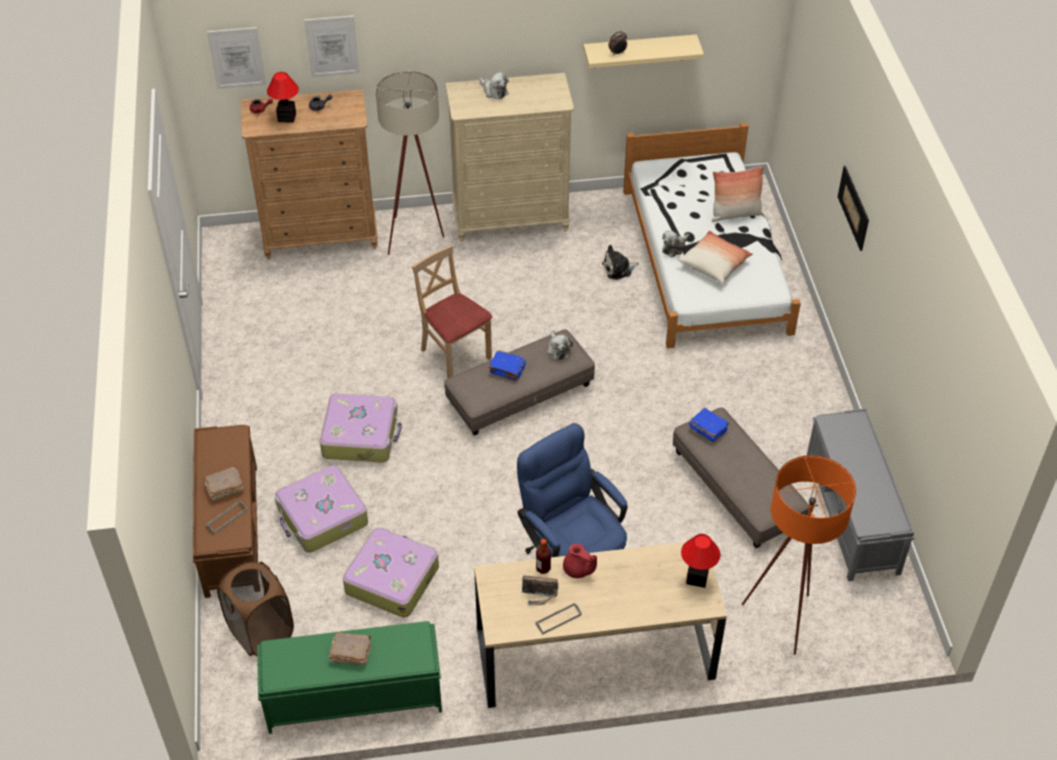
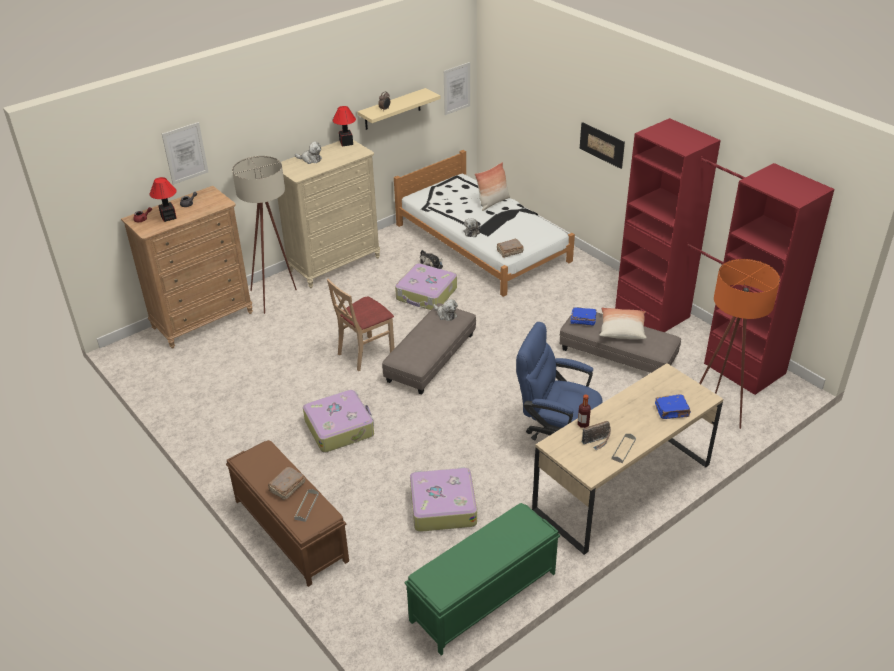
camera: 30 degrees left, 10 degrees down
(236, 58) = (112, 181): picture -> picture (456, 88)
(261, 632) = (374, 588): brown laundry basket -> none
(322, 517) = (355, 491): suitcase -> suitcase (426, 294)
(350, 653) = (484, 550): brown book -> brown book (509, 252)
(455, 355) = (365, 353): beige chair -> beige chair turned 60 degrees counterclockwise
(507, 370) = (423, 339): blue book -> blue book (672, 411)
(578, 570) = (607, 415): red teapot -> none
(697, 577) = (684, 386): table lamp -> table lamp (346, 143)
(714, 264) = (505, 231): pillow -> pillow (622, 330)
(852, 515) = (697, 340): grey bench -> red wardrobe

